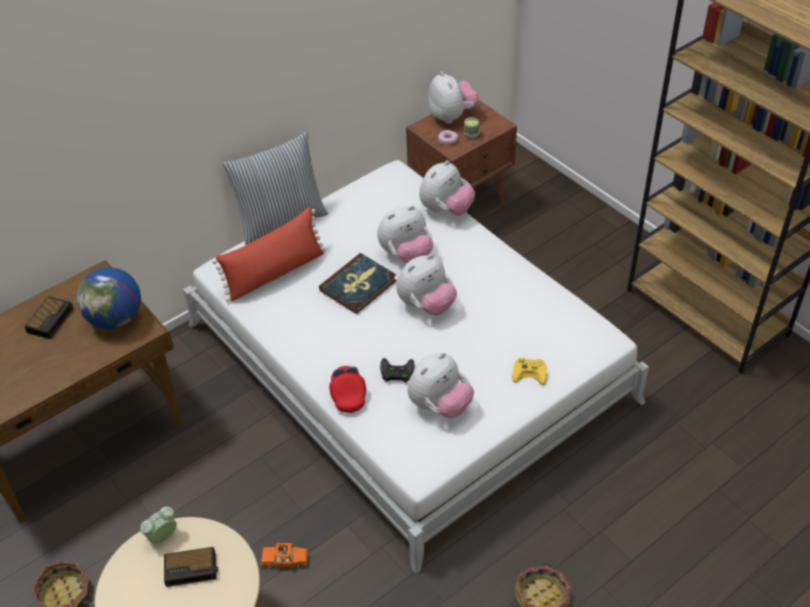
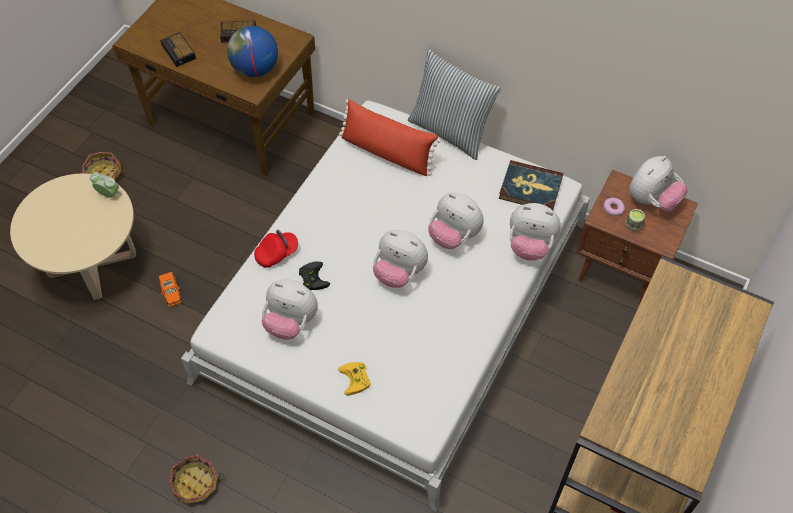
camera: 65 degrees right, 10 degrees up
(192, 569) = (88, 222): alarm clock -> alarm clock (179, 52)
(358, 286) = (398, 215): book -> book (530, 188)

